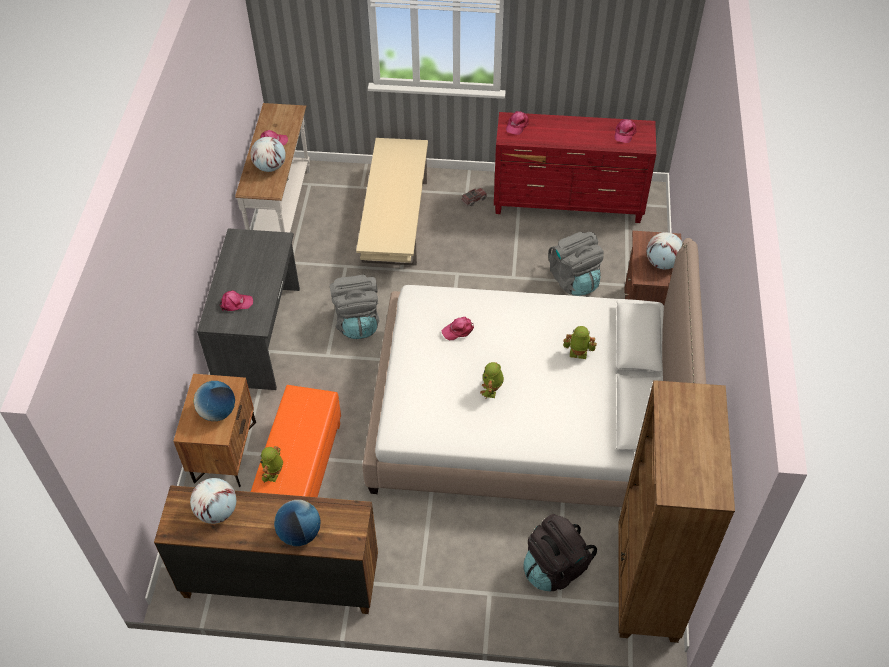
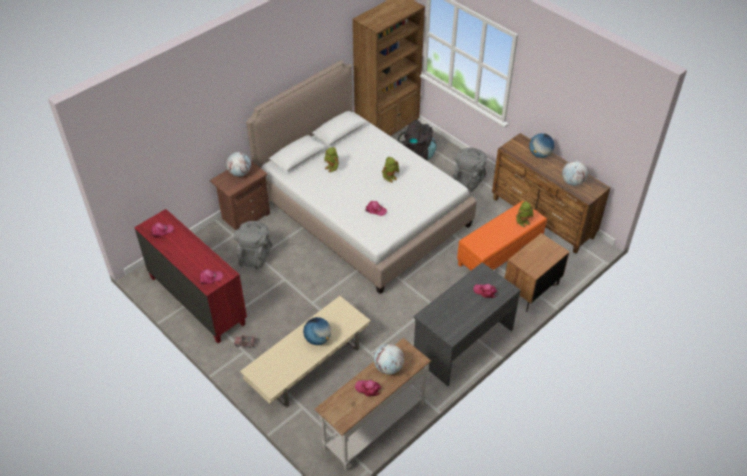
camera: 140 degrees left, 5 degrees down
(217, 412) = (535, 251): globe -> globe (317, 339)
(357, 321) = (397, 312): grey backpack -> grey backpack (468, 181)

